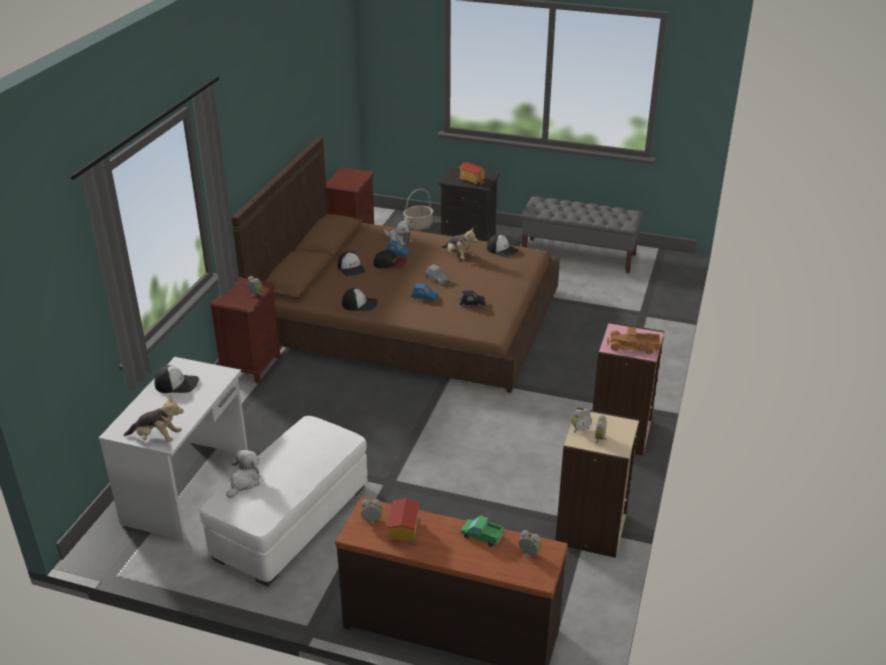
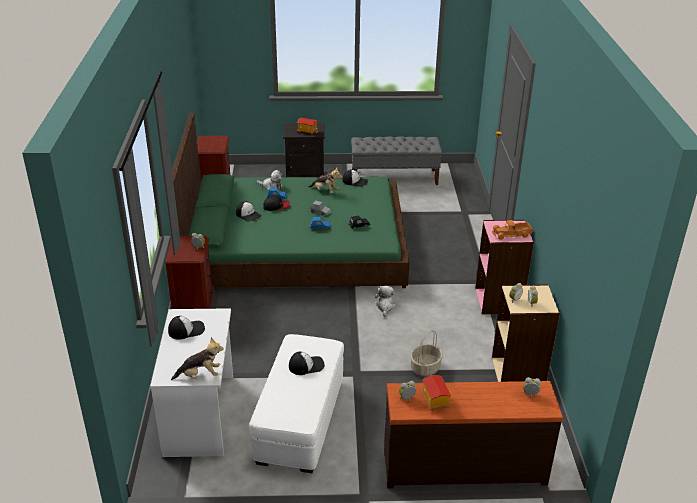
camera: 20 degrees left, 0 degrees up
(244, 482) = (273, 395): plush toy -> plush toy (385, 307)
(360, 304) = (273, 241): cap -> cap (306, 365)
(408, 316) = (295, 246): brown bed -> green bed
(418, 225) = (260, 174): basket -> basket (425, 367)
(481, 536) = (490, 390): toy truck -> none

